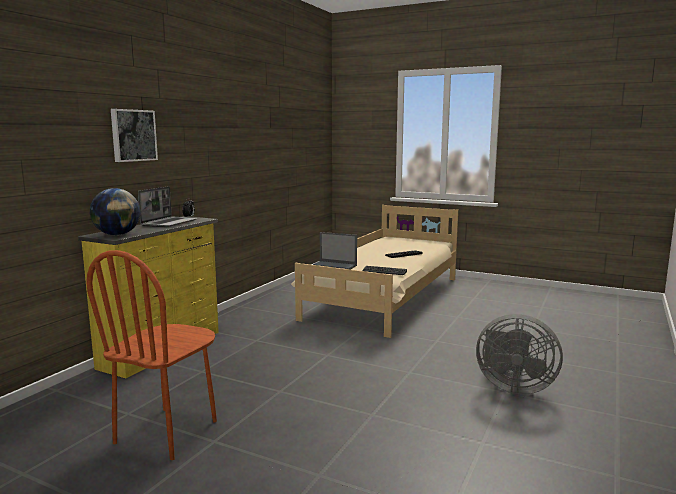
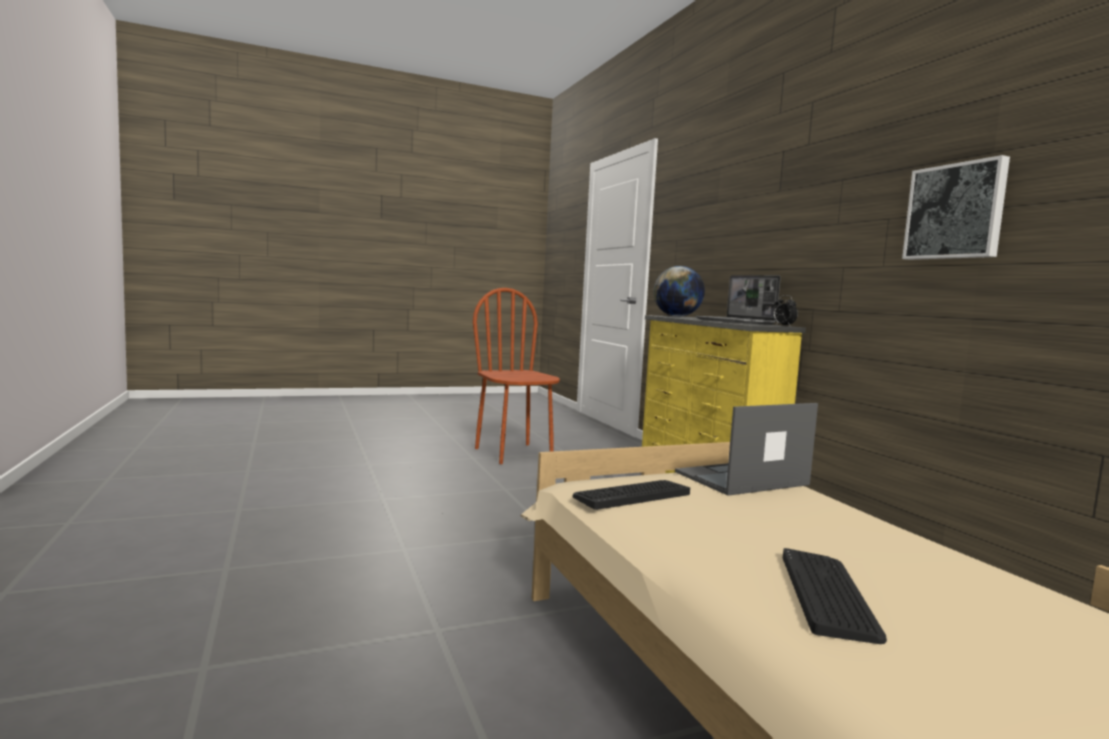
camera: 130 degrees right, 5 degrees down
(133, 135) = (760, 206): picture -> picture (955, 212)
(513, 387) = (211, 581): grey fan -> none

